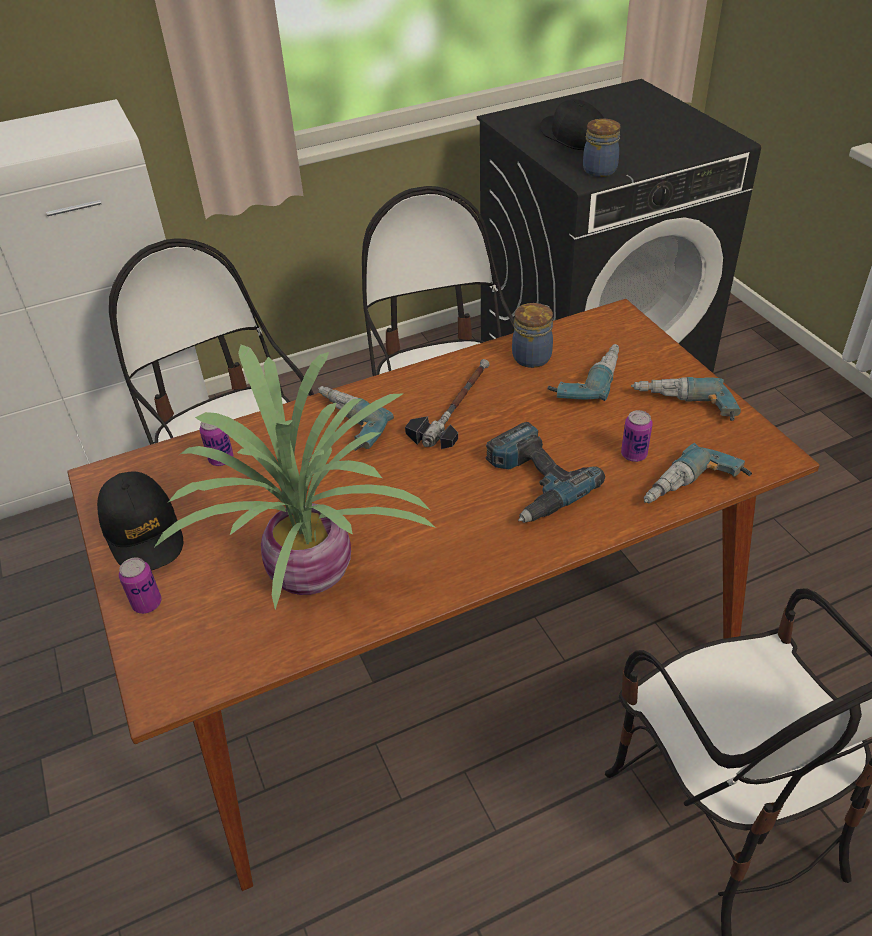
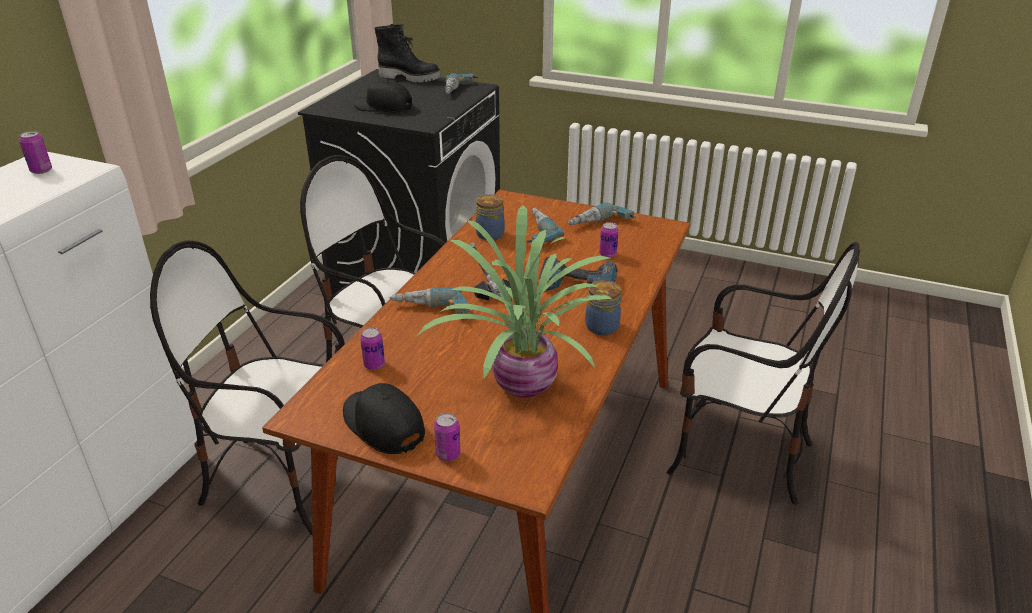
camera: 45 degrees left, 10 degrees down
(83, 123) = (41, 170): none -> can
(143, 532) = (383, 425): black cap -> black cap turned 150 degrees counterclockwise
(601, 170) = (428, 118): jar -> jar (602, 326)
(661, 103) = (410, 78): none -> black boot
(694, 492) = (656, 256): power drill -> power drill (461, 90)

